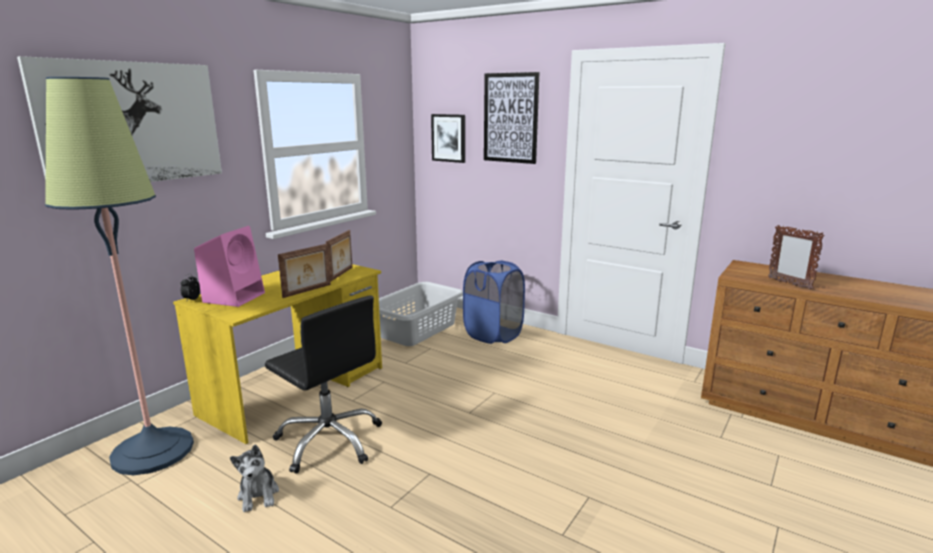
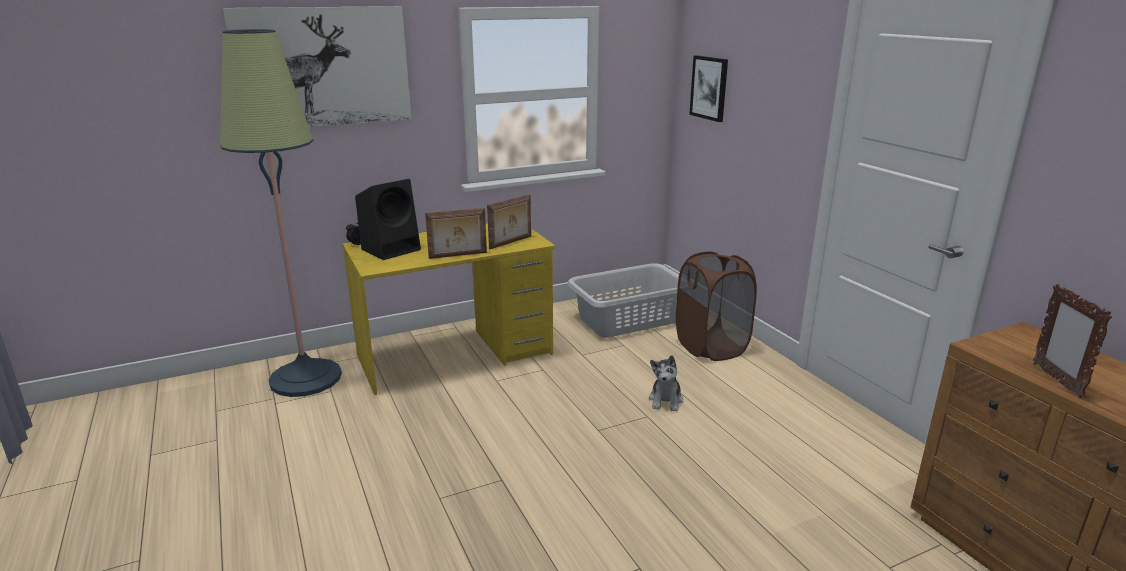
camera: 30 degrees right, 5 degrees up
(235, 297) = (392, 249): pink speaker -> black speaker
(258, 495) = (348, 445): plush toy -> plush toy (666, 400)
(329, 440) = (442, 415): black office chair -> none
(493, 334) = (711, 347): blue laundry basket -> brown laundry basket
(510, 118) = (774, 69): picture -> none

